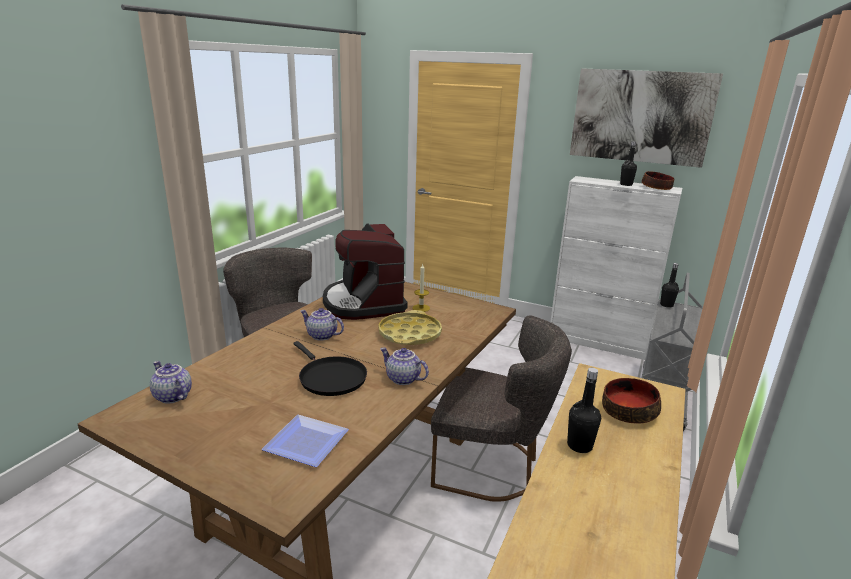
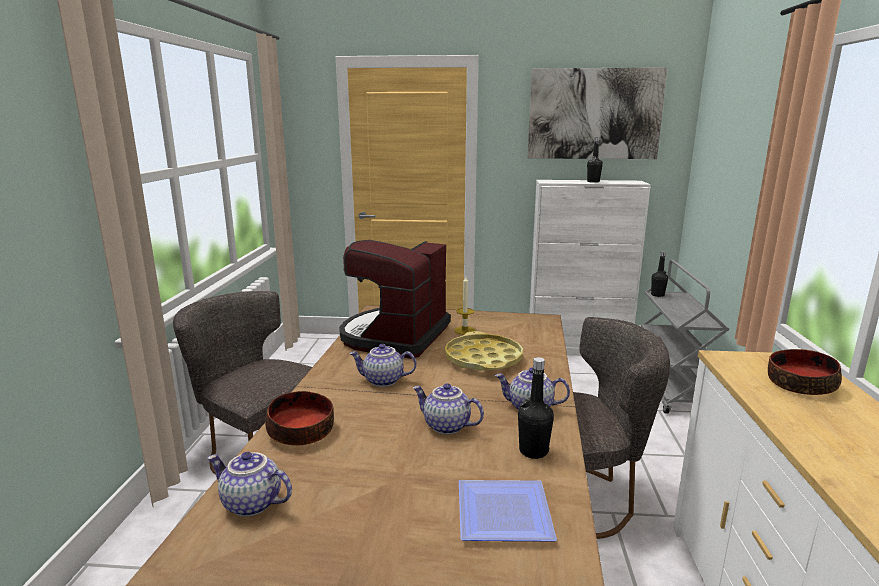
camera: 20 degrees left, 5 degrees down
(330, 378) = (446, 426): black frying pan -> teapot
(364, 303) = (395, 336): coffee machine -> coffee machine turned 60 degrees clockwise
(579, 445) = (808, 429): black bottle -> black bottle (533, 451)
(656, 188) = (622, 182): bowl -> bowl (301, 432)

